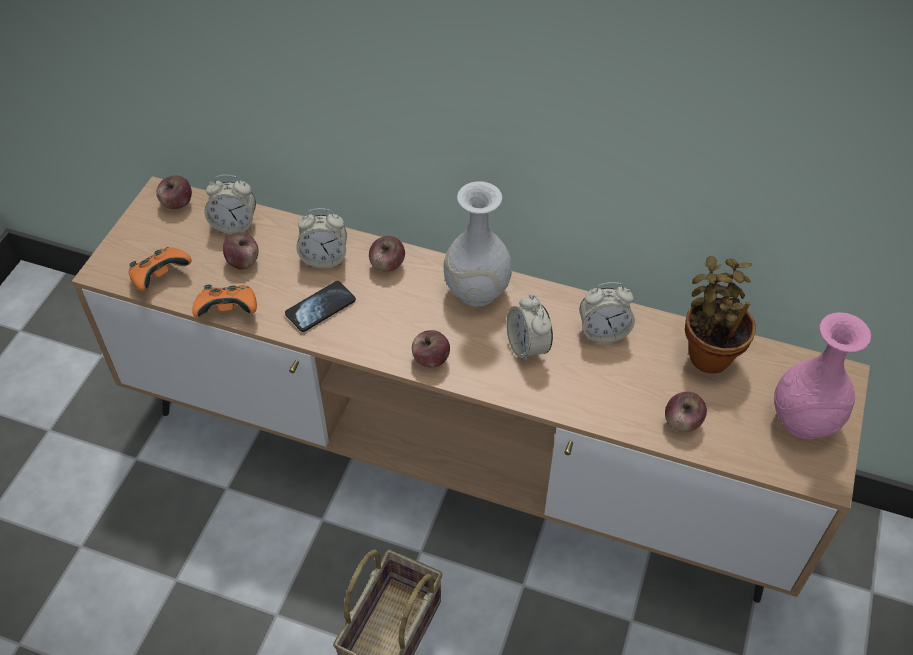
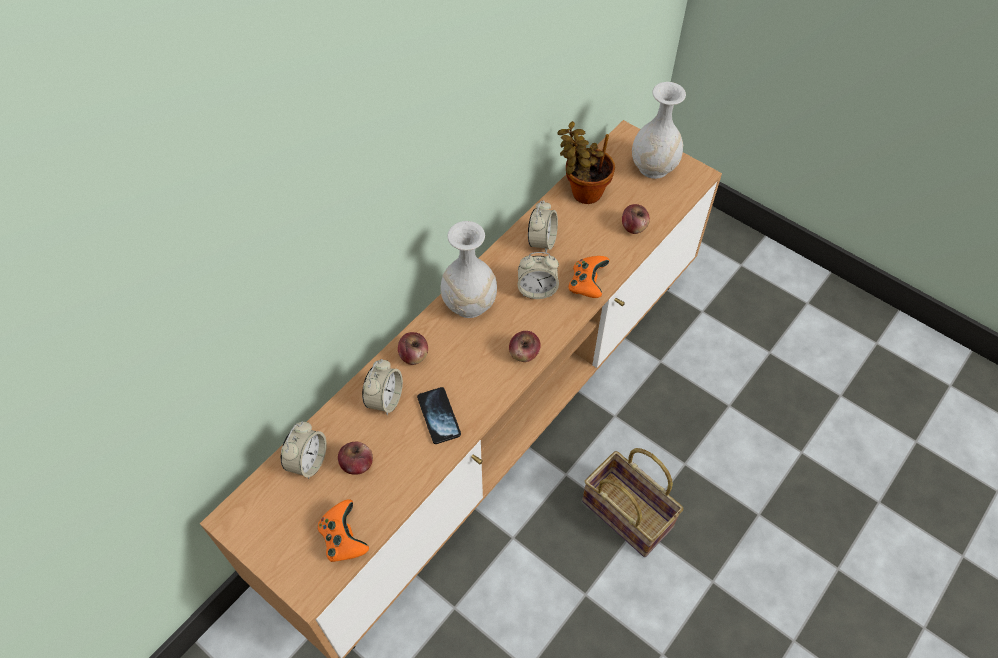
camera: 70 degrees left, 5 degrees up
(177, 203) = (252, 506): apple -> none
(228, 311) = (411, 488): orange game controller -> orange game controller (587, 284)
(803, 421) = (654, 167): pink vase -> white vase

